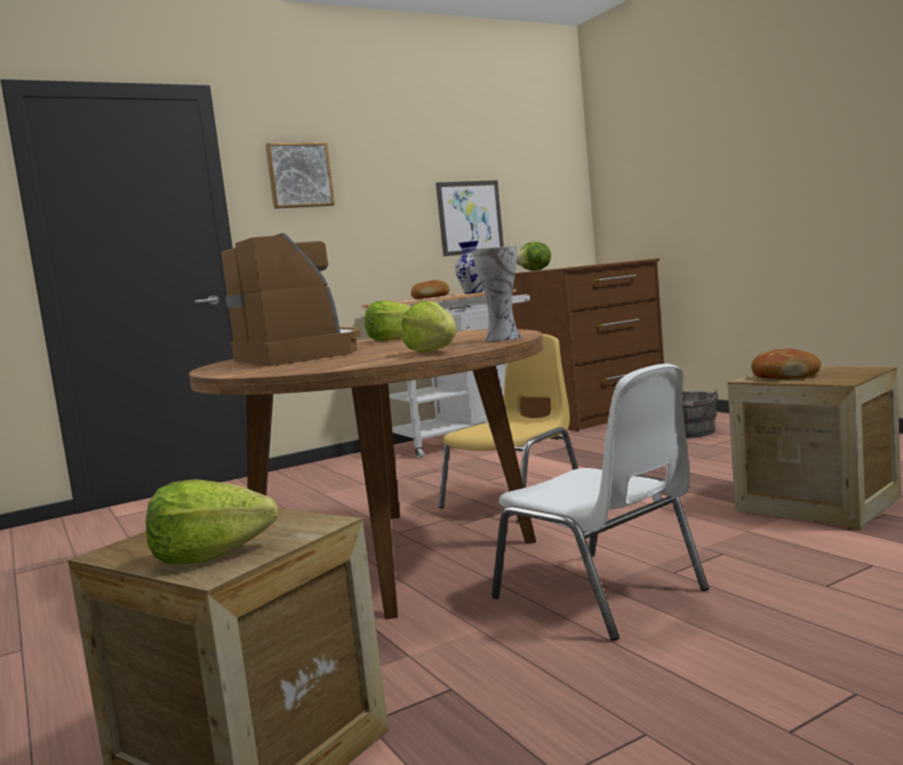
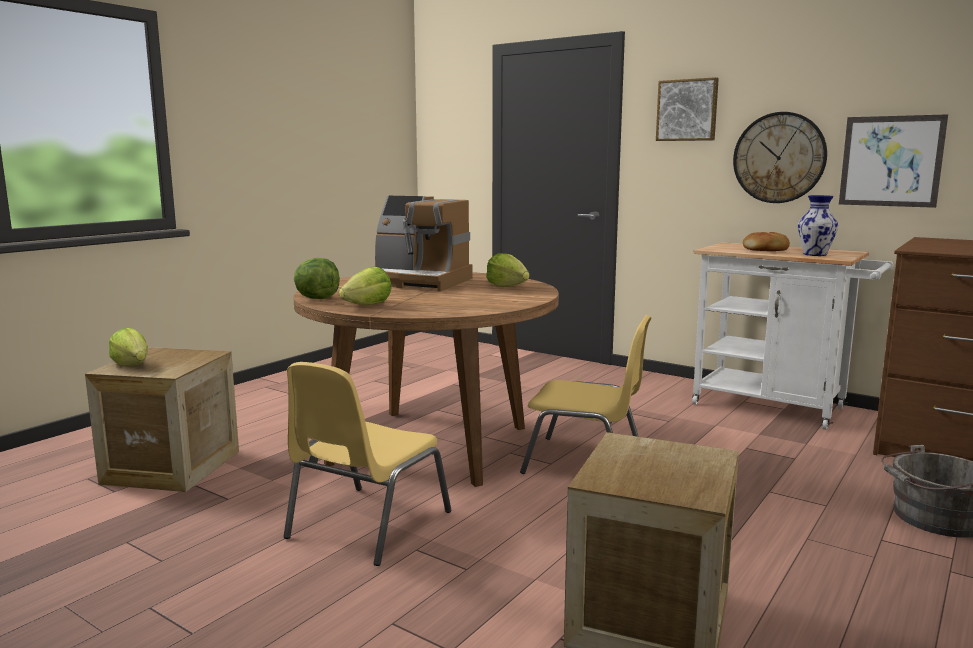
camera: 65 degrees right, 5 degrees up
(303, 355) = (419, 282): coffee machine -> coffee machine turned 75 degrees clockwise
(391, 219) = (779, 158): none -> wall clock
(502, 339) = (434, 311): vase -> none
(535, 270) = (926, 242): lettuce -> lettuce (316, 298)
(602, 594) = (366, 525): white chair -> yellow chair
(784, 375) = (644, 454): bread -> none

